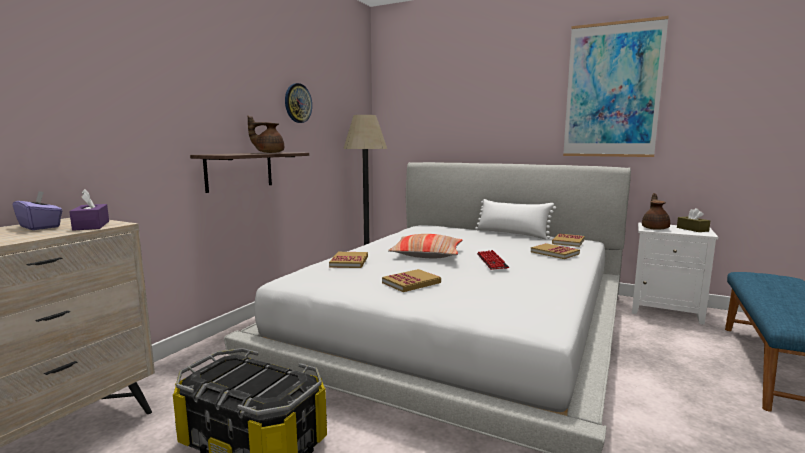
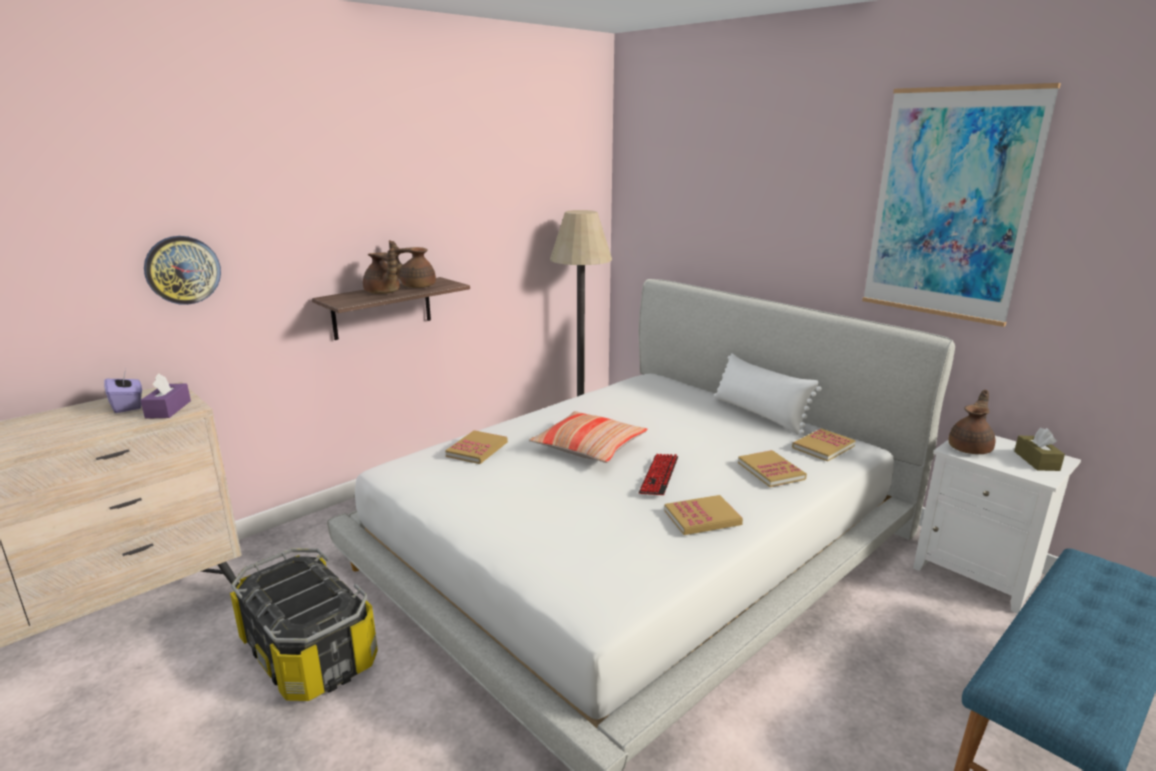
camera: 20 degrees right, 10 degrees up
(248, 153) = (383, 293): none -> brown teapot
(297, 103) = (473, 206): wall clock -> wall clock (182, 270)
(411, 283) = (517, 501): book -> book (702, 518)

